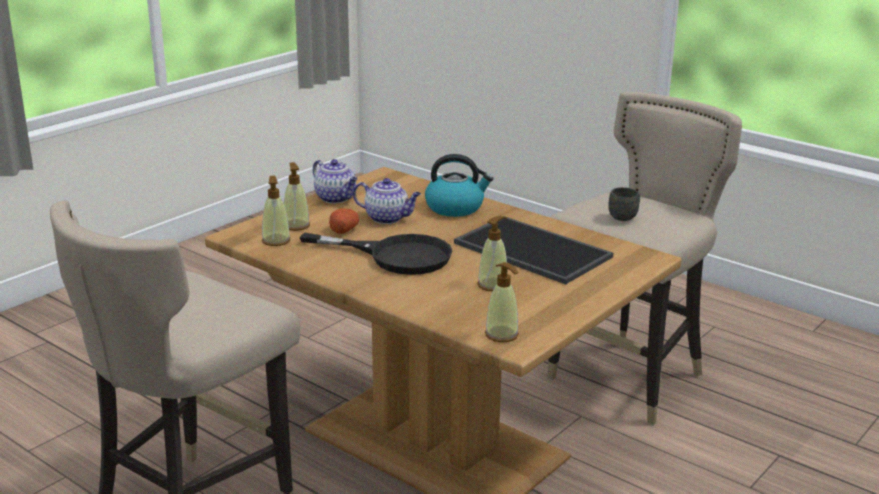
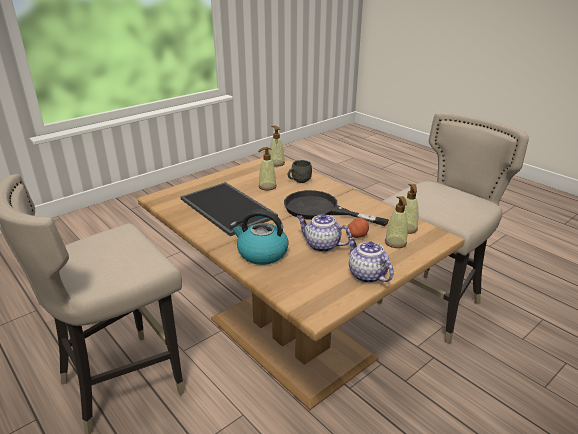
camera: 170 degrees left, 5 degrees up
(625, 216) = (120, 251): grey mug -> grey mug (299, 181)

